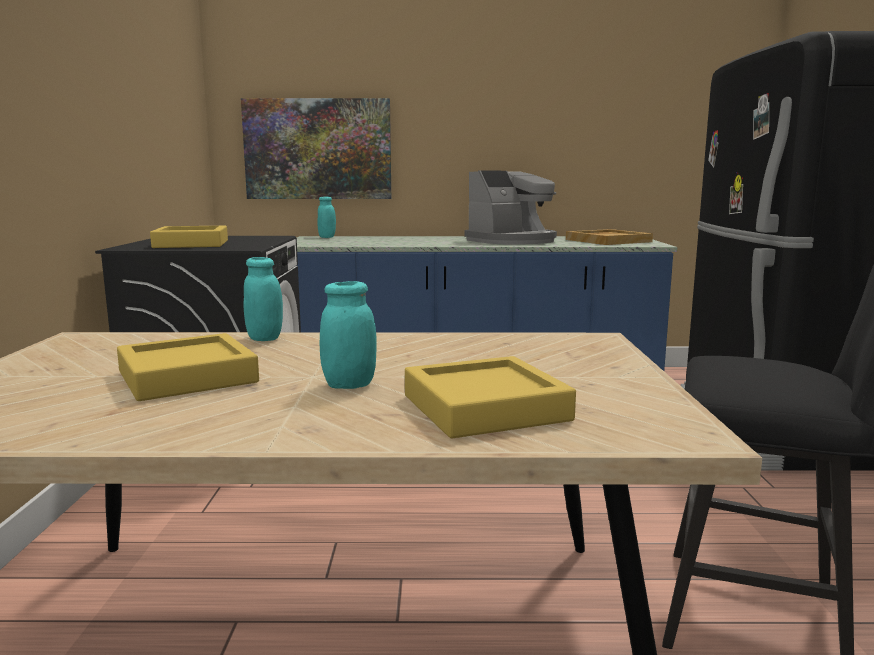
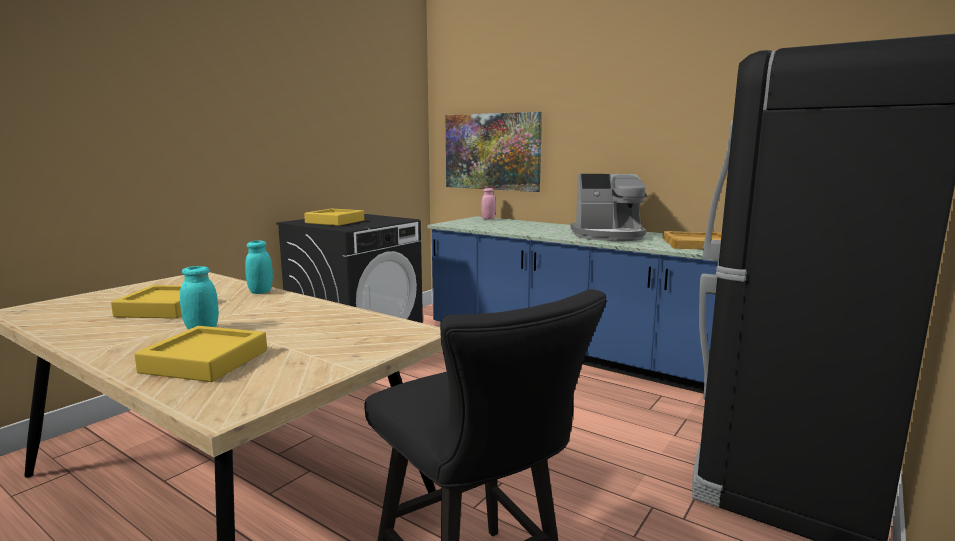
camera: 35 degrees right, 0 degrees up
(327, 237) = (488, 219): turquoise jar -> pink jar

